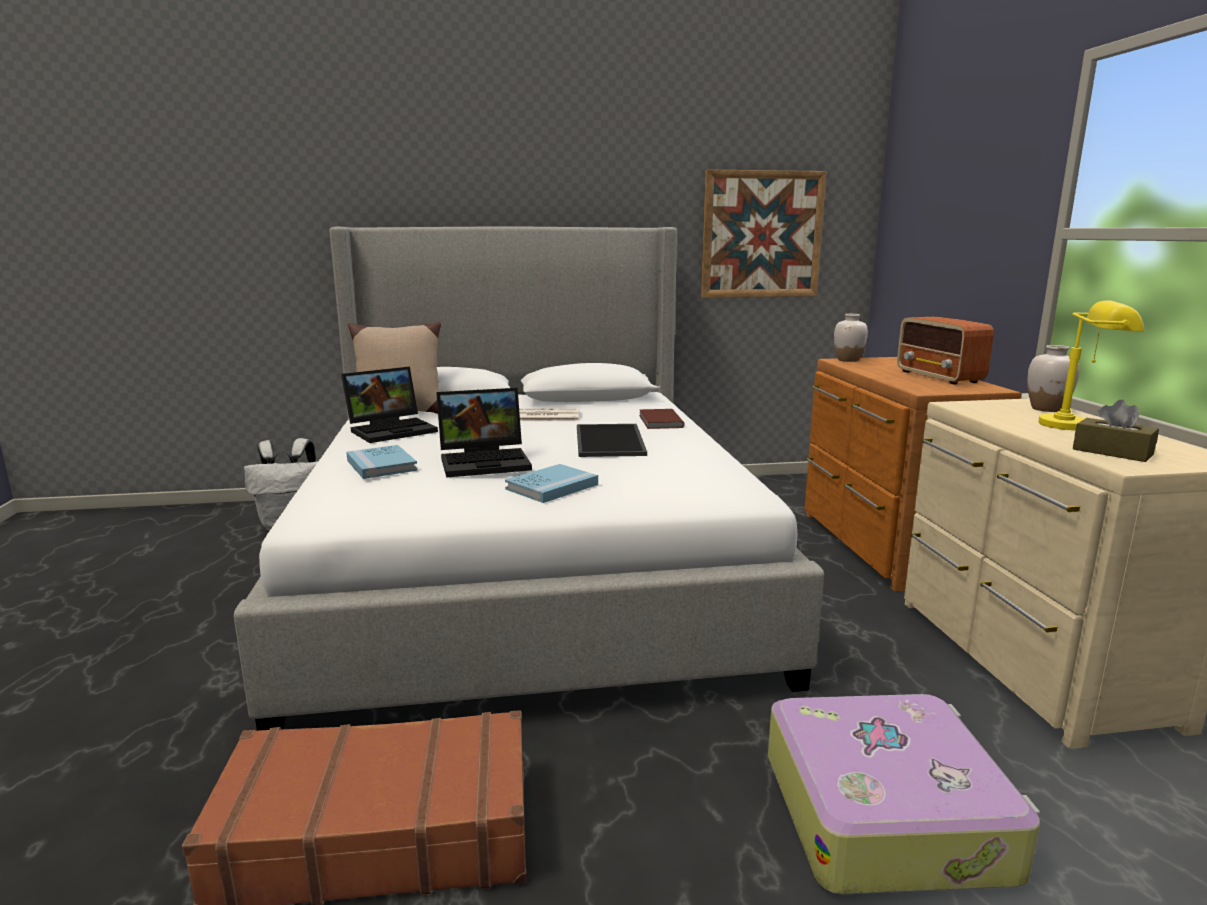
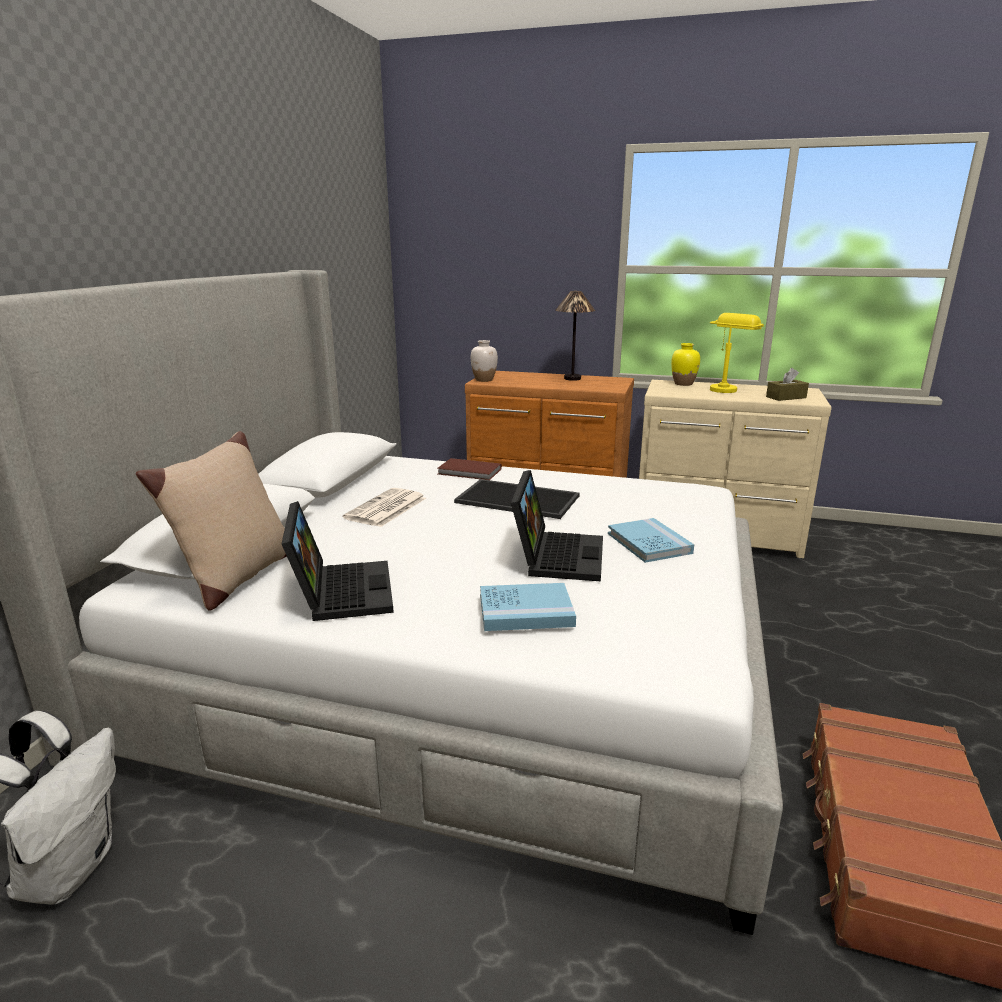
camera: 65 degrees left, 5 degrees up
(762, 235) = (341, 272): picture -> none
(886, 813) = (858, 624): suitcase -> none
(939, 377) = (572, 378): radio -> table lamp
(1047, 409) = (683, 384): white vase -> yellow vase

